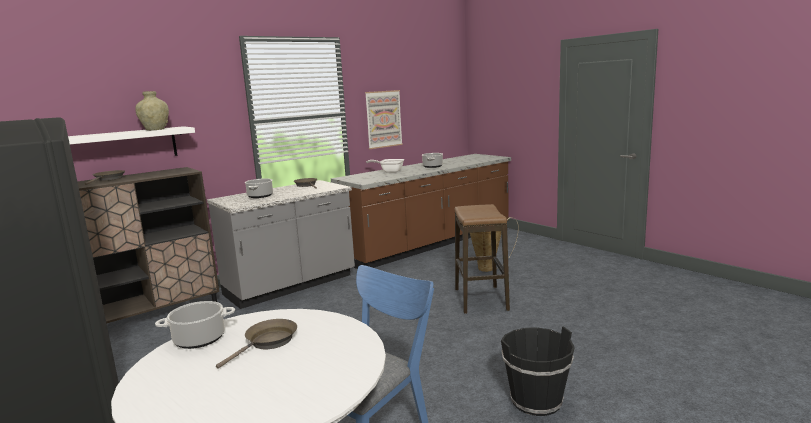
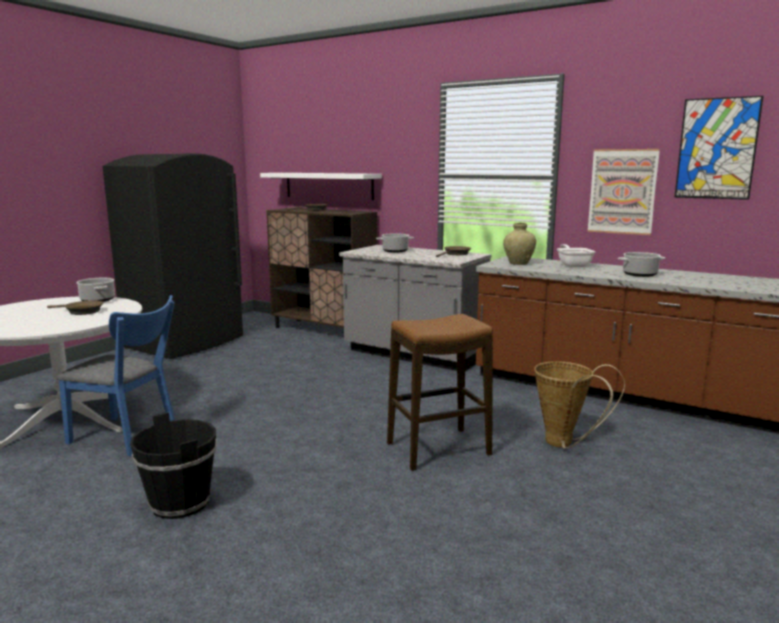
camera: 70 degrees right, 0 degrees up
(155, 129) = (345, 173): beige vase -> beige vase (518, 263)
(422, 89) = (717, 149): none -> picture

